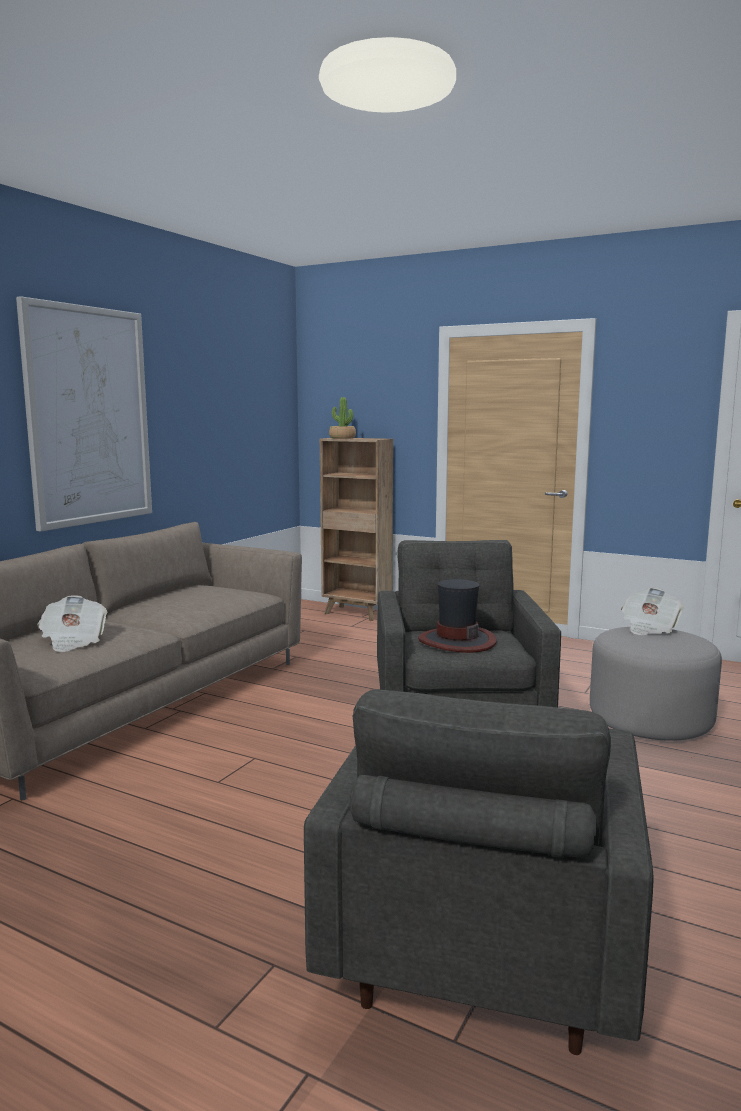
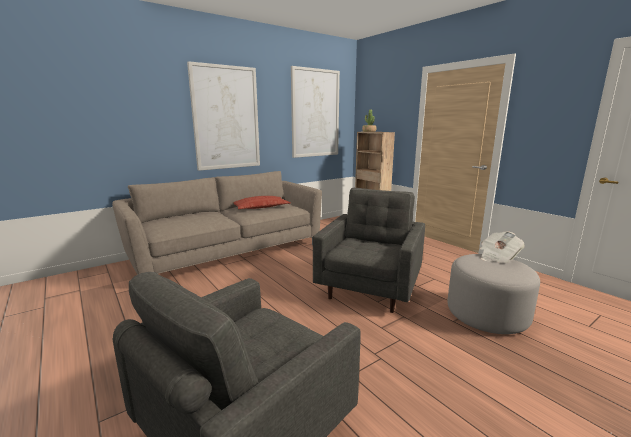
camera: 25 degrees right, 5 degrees up
(73, 641) = (190, 221): newspaper -> none
(184, 598) = (261, 207): none -> pillow
(238, 404) = (315, 113): none -> picture
(456, 641) = (362, 247): hat -> none

